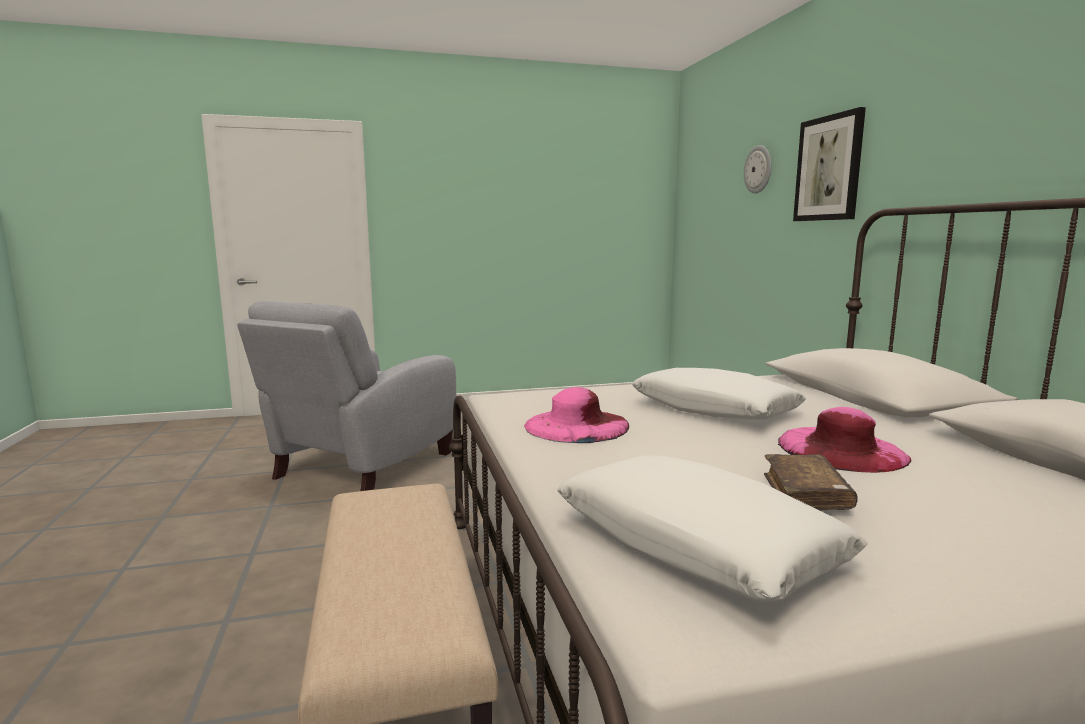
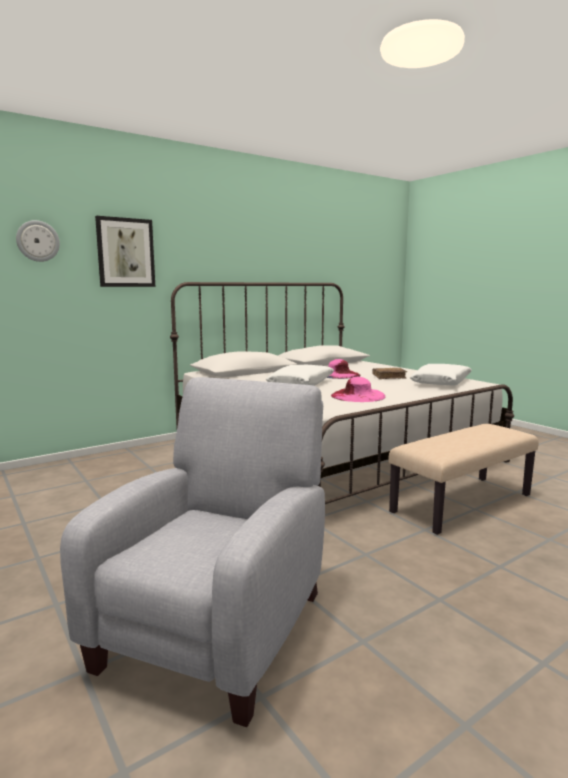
camera: 110 degrees left, 0 degrees up
(361, 467) = (220, 623): grey armchair -> grey armchair turned 75 degrees counterclockwise

